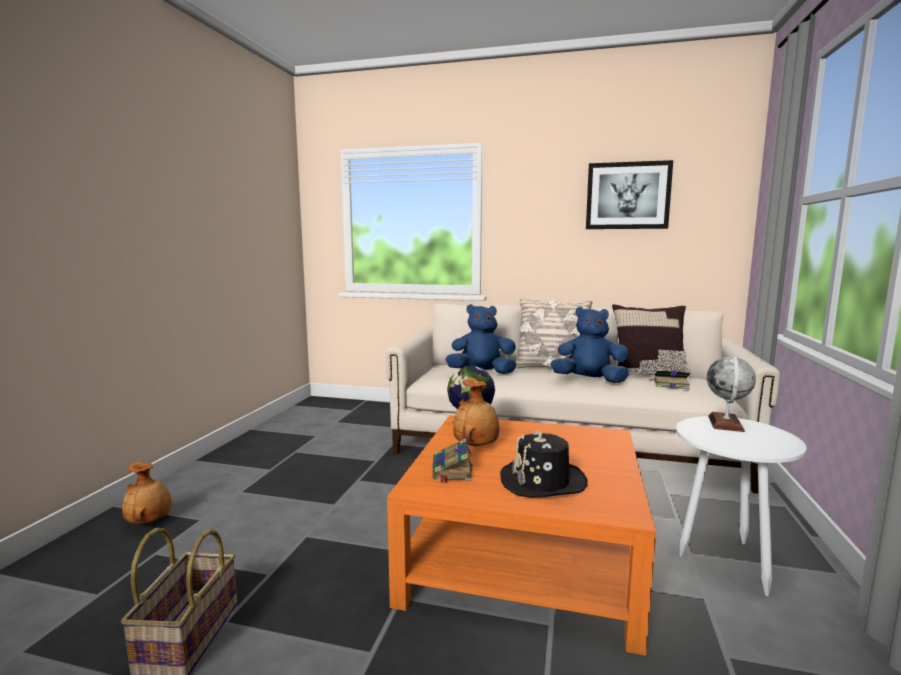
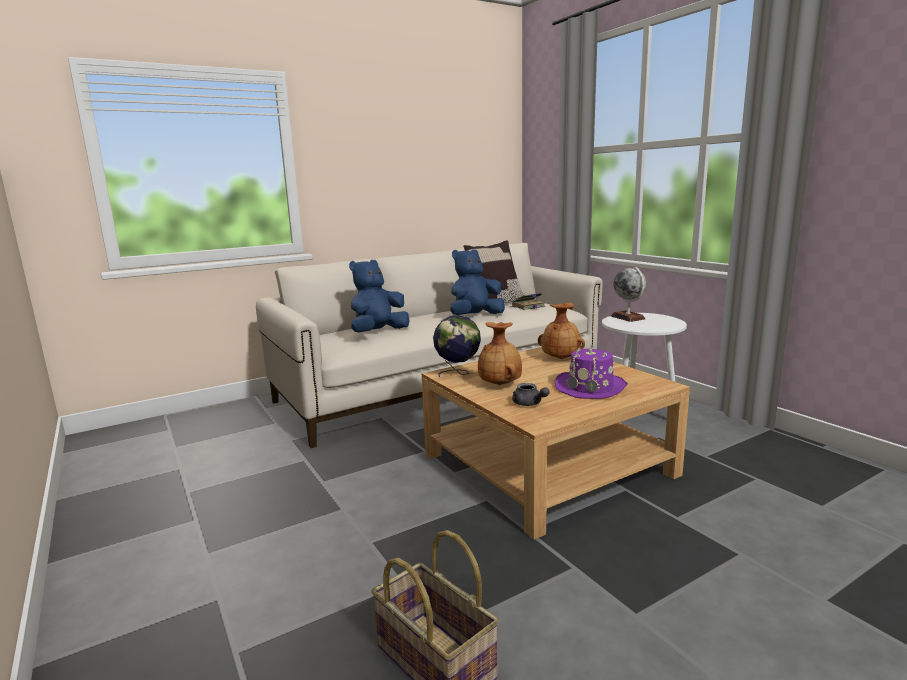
camera: 45 degrees left, 5 degrees up
(150, 521) = (147, 640): brown vase -> brown vase (561, 358)
(452, 471) = (529, 404): book -> grey teapot
(523, 555) = (547, 464): orange coffee table -> beige coffee table
(542, 481) = (591, 387): black hat -> purple hat
(551, 368) = (421, 316): beige pillow -> none
(627, 196) = (433, 141): picture -> none

